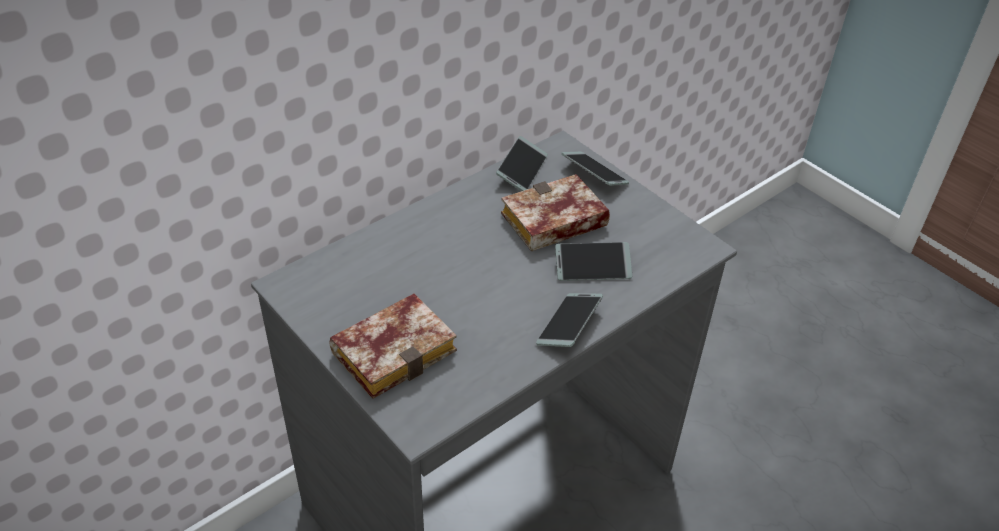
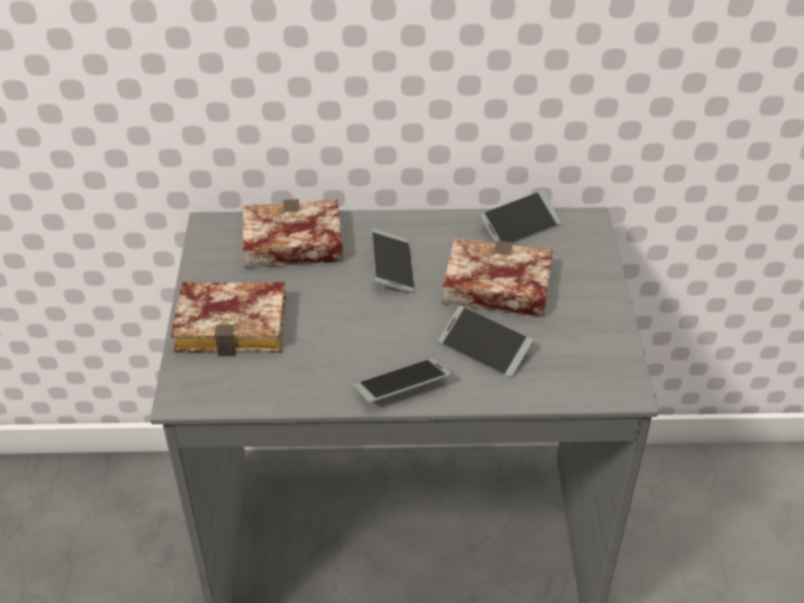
camera: 40 degrees right, 0 degrees up
(368, 267) = (289, 245): none -> book
(594, 174) = (588, 263): phone -> phone (392, 267)

